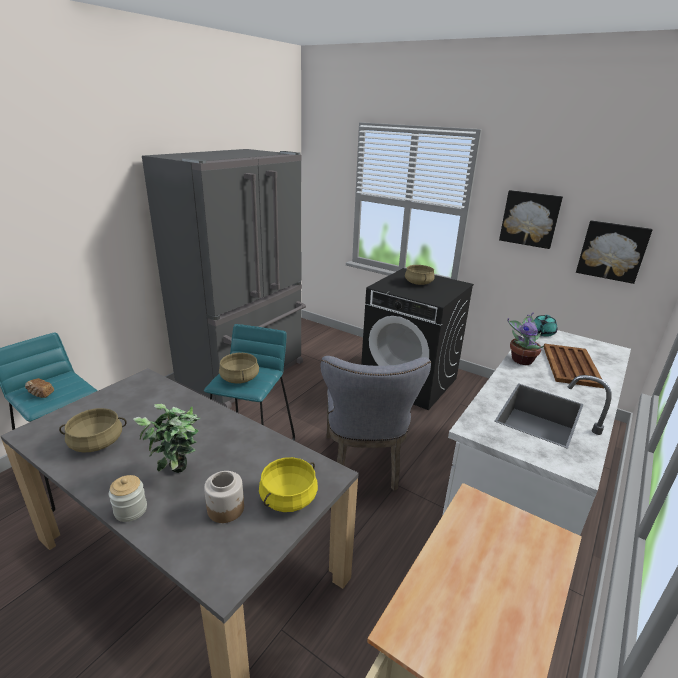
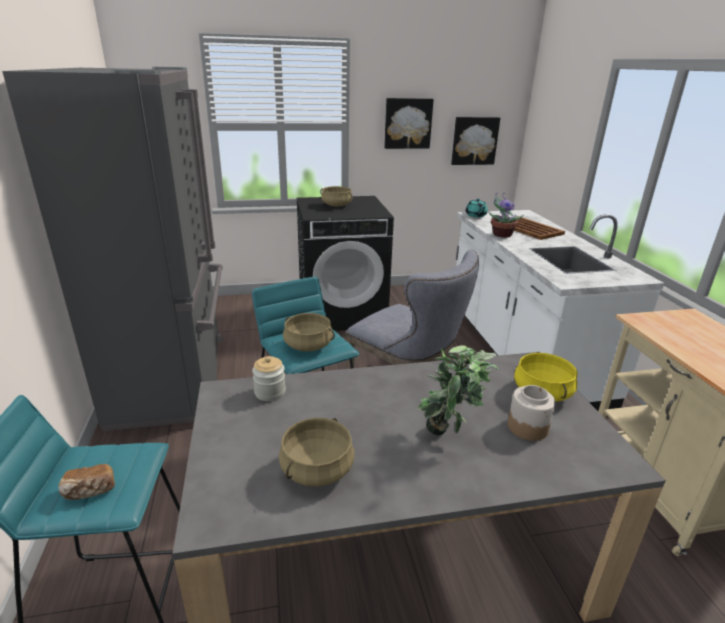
camera: 45 degrees left, 0 degrees up
(131, 510) = (475, 484): jar -> jar (270, 392)

